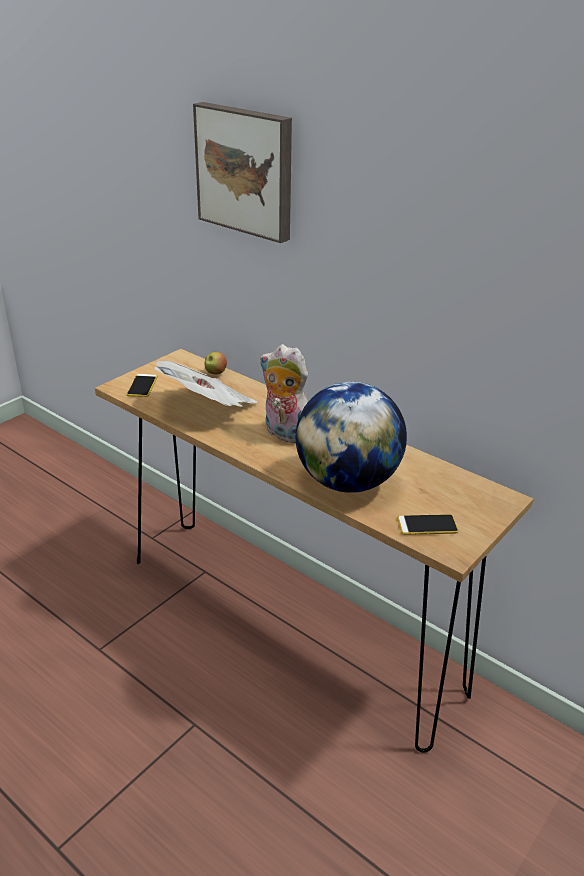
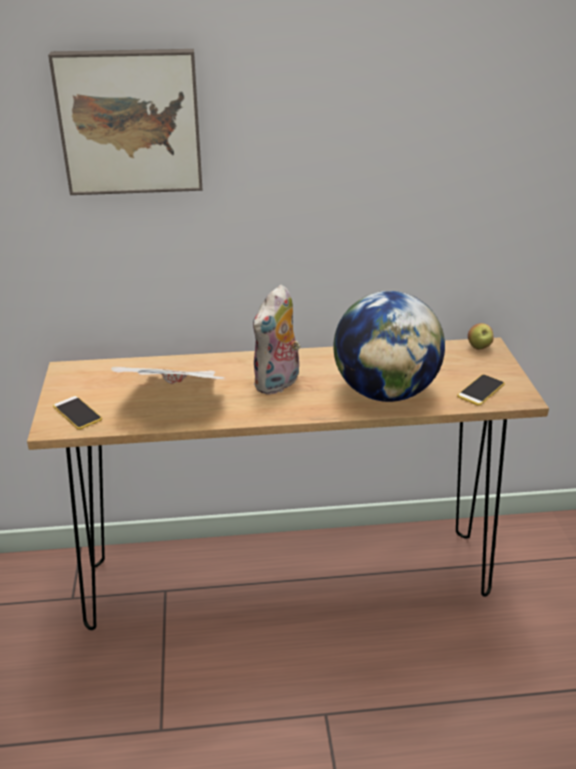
camera: 45 degrees left, 0 degrees up
(215, 373) = (128, 366): apple -> apple (479, 347)
(284, 433) = (278, 384): plush toy -> plush toy turned 45 degrees counterclockwise

